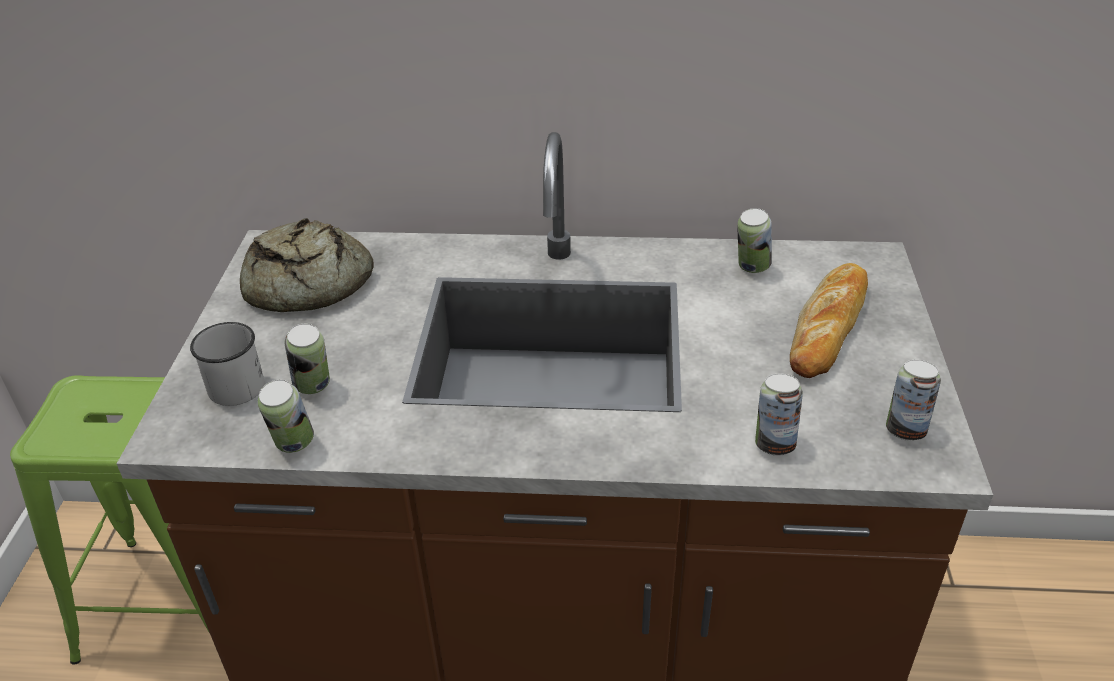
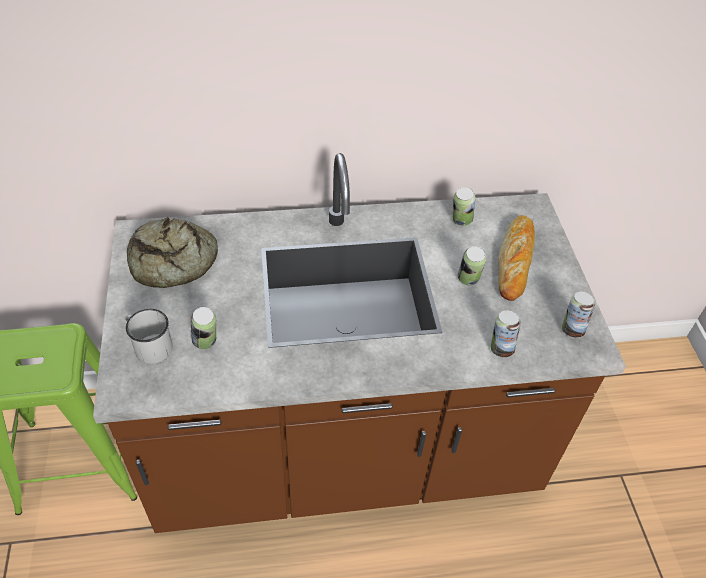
camera: 15 degrees left, 10 degrees up
(293, 444) = (207, 387): can -> can (468, 280)

